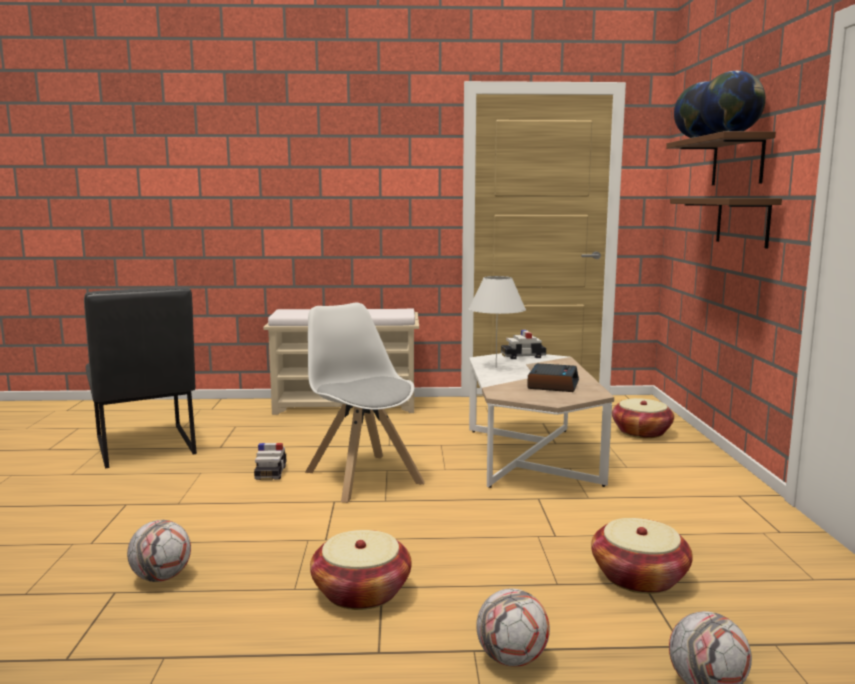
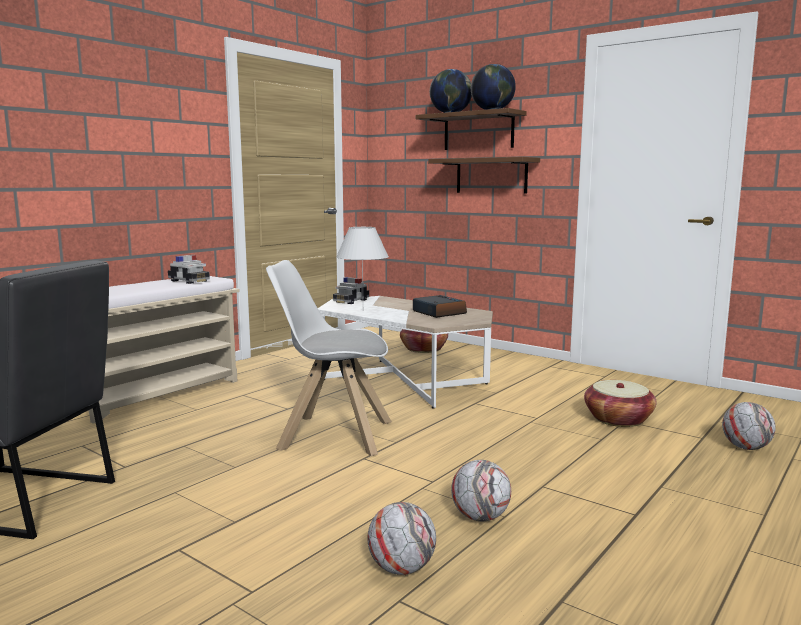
camera: 50 degrees left, 0 degrees up
(271, 472) = (248, 463): toy car -> toy car (189, 281)
(361, 592) = (542, 495): basket -> none
(512, 659) = (680, 480): football -> football (480, 517)

